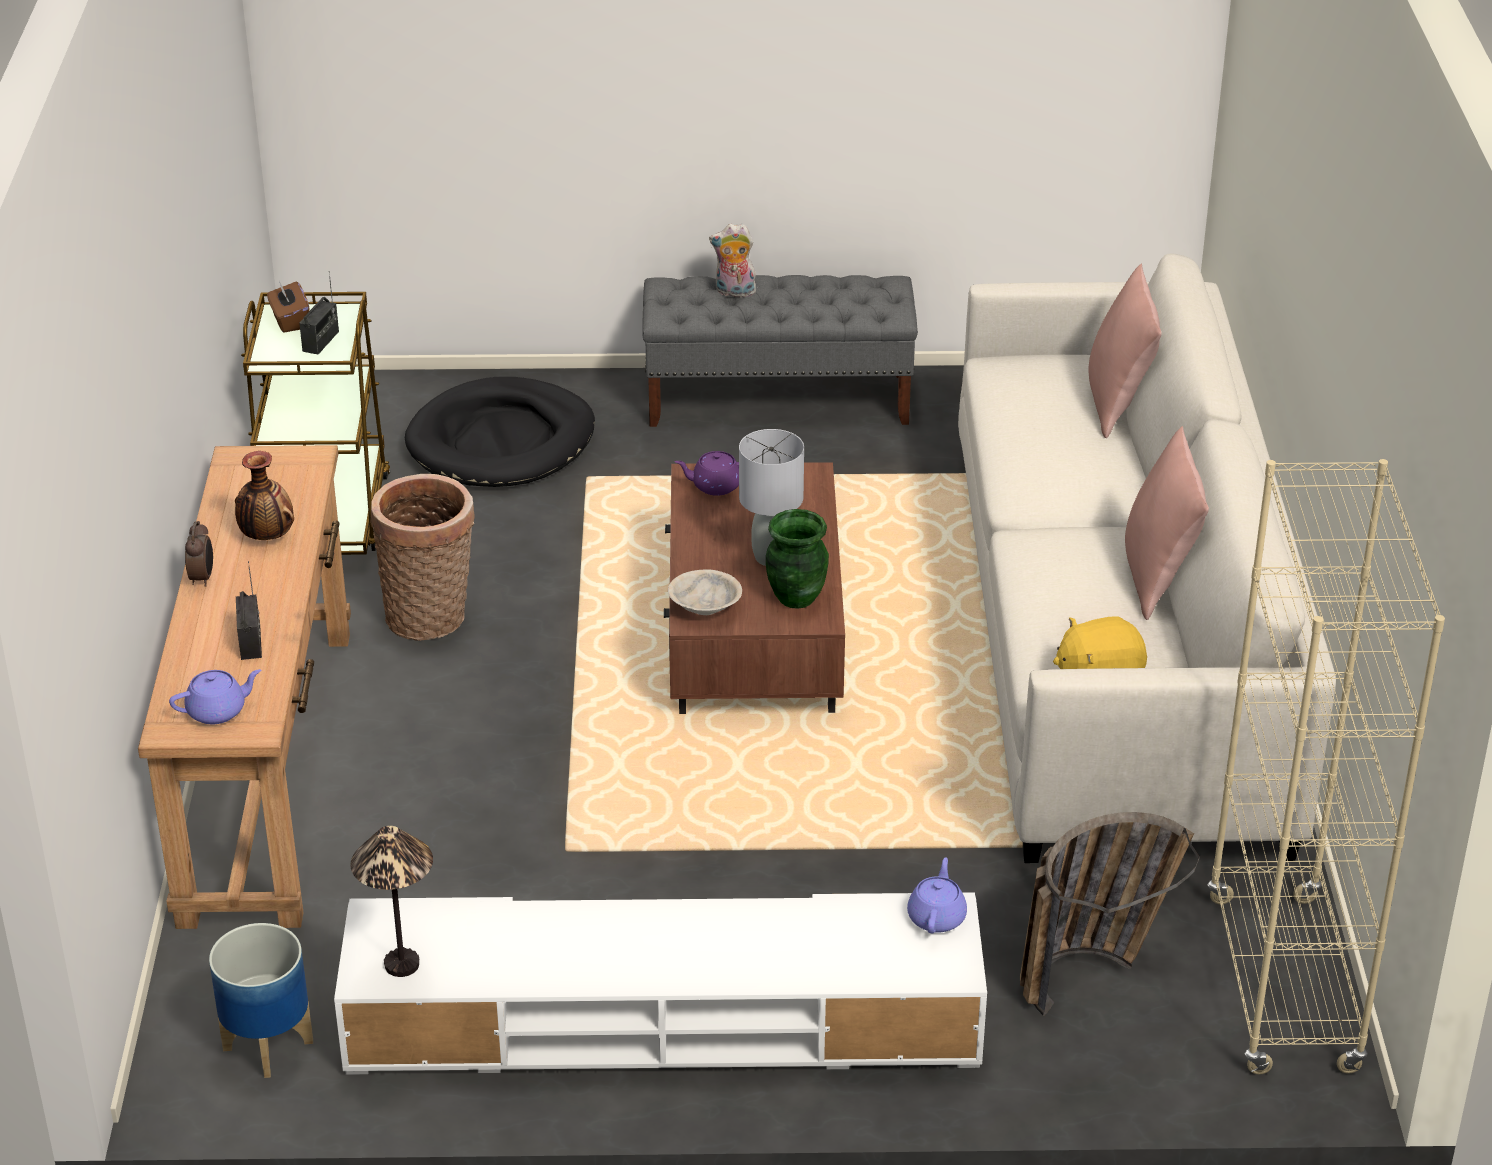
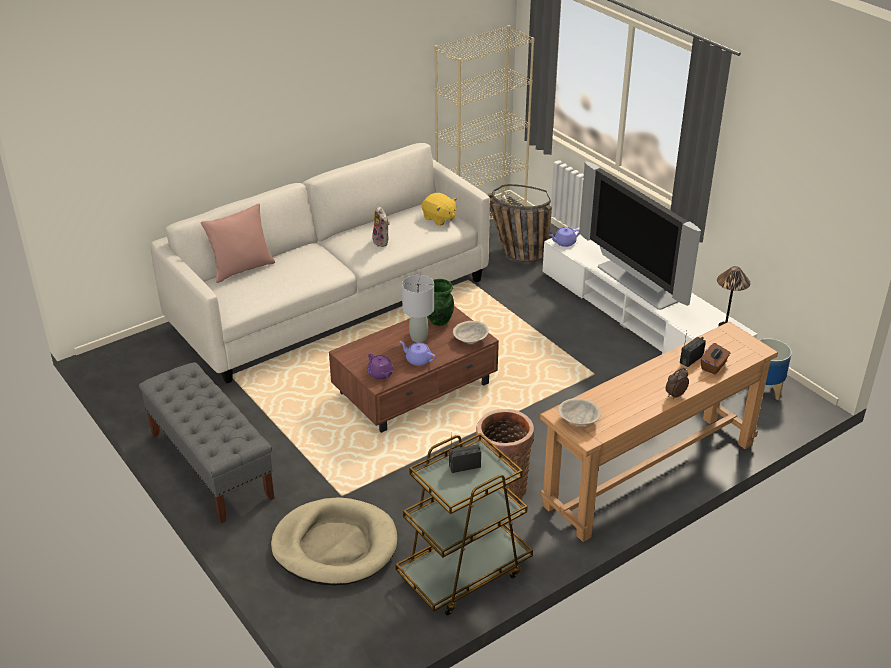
camera: 125 degrees left, 0 degrees up
(218, 711) = (735, 344): purple teapot -> purple teapot (418, 360)
(266, 537) = (627, 394): vase -> none
(278, 468) = (578, 420): none -> beige bowl
(290, 321) = (457, 490): brown tissue box -> brown tissue box (714, 366)
(501, 441) = (335, 545): black dog bed -> beige dog bed
(674, 933) = (637, 284): none -> television
(734, 292) = (208, 428): plush toy -> plush toy (382, 242)
(1158, 578) = (364, 225): pink pillow -> none

